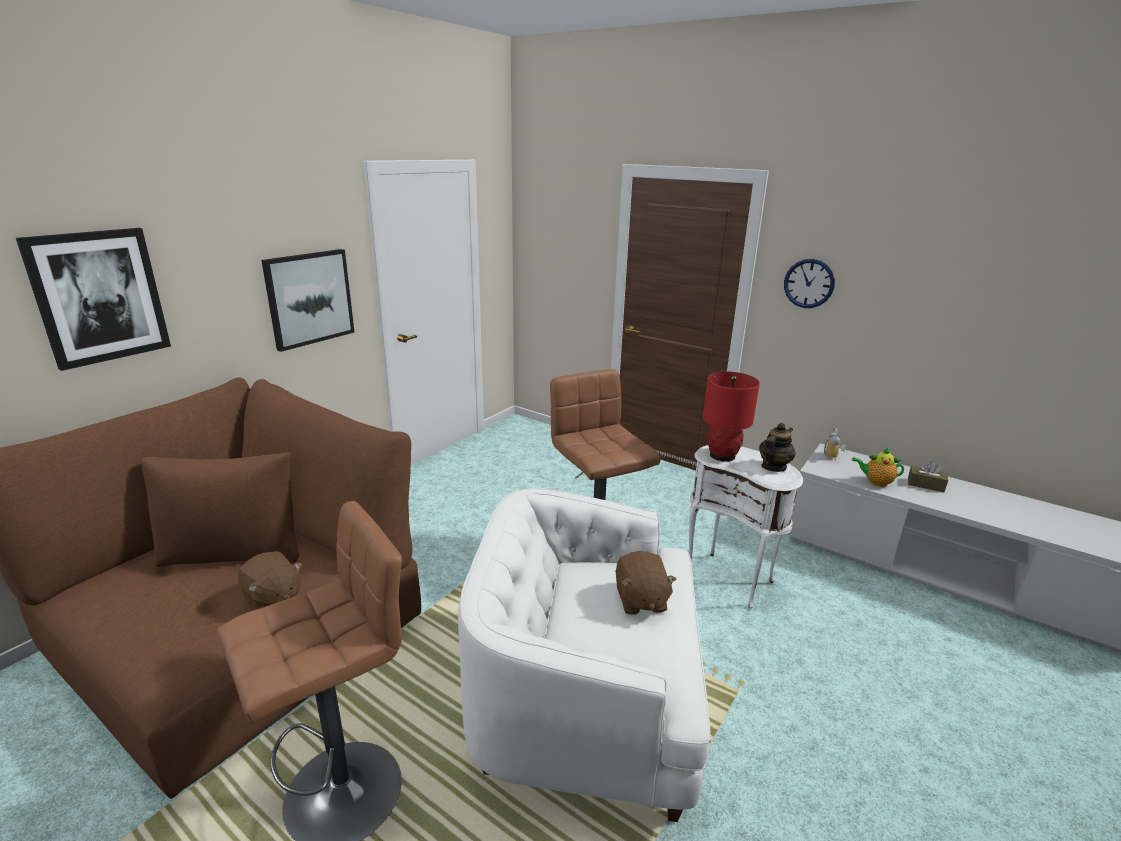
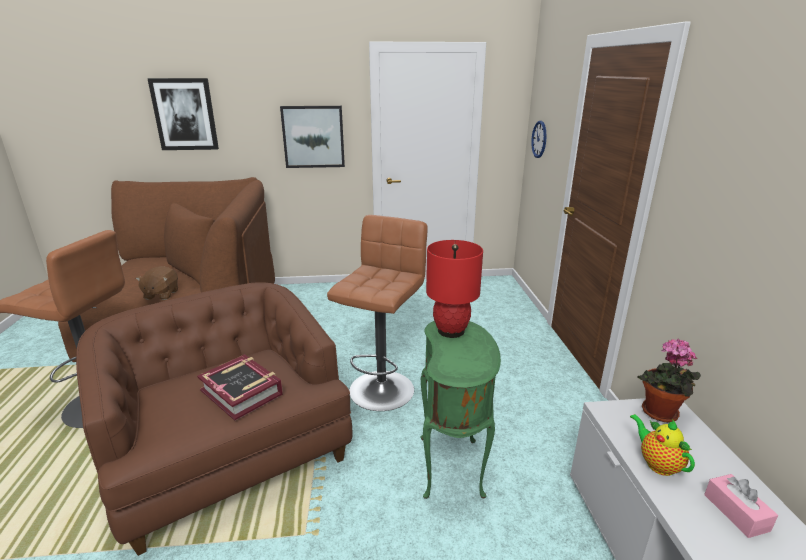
camera: 50 degrees right, 0 degrees up
(585, 699) = (230, 454): white armchair -> brown armchair
(640, 600) = (242, 392): brown plush toy -> book
(730, 578) = (454, 467): white side table -> green side table
(773, 467) = (472, 360): teapot -> none
(809, 283) = (703, 176): wall clock -> wall clock (539, 139)
(833, 457) = (659, 414): alarm clock -> potted plant
(925, 485) = (736, 512): brown tissue box -> pink tissue box

